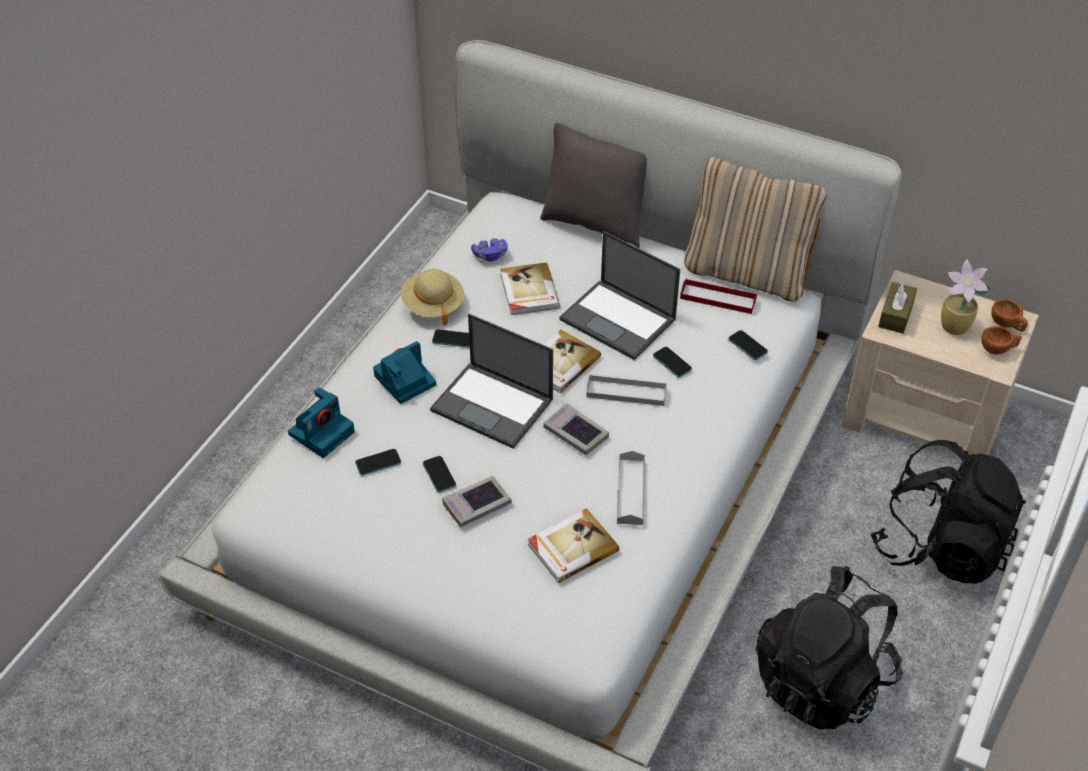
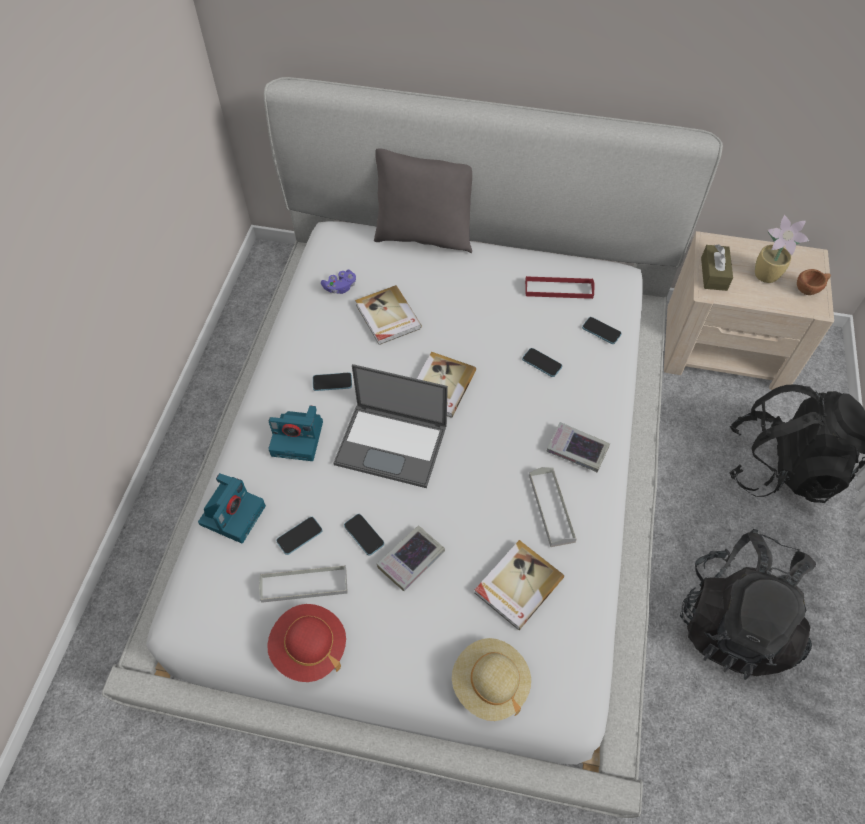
camera: 15 degrees left, 10 degrees up
(358, 556) = (309, 648): none -> red hat
(404, 381) = (298, 438): camera -> camera turned 120 degrees counterclockwise
(433, 305) = (302, 350): beige hat -> beige hat (490, 684)
(575, 433) = (479, 457): book -> book (577, 450)
(619, 320) = (479, 329): laptop -> none
(626, 392) = (511, 403): grey tray -> grey tray (304, 585)
(747, 273) = (573, 258): beige pillow -> none
(1007, 325) = (807, 264): brown cup -> none

